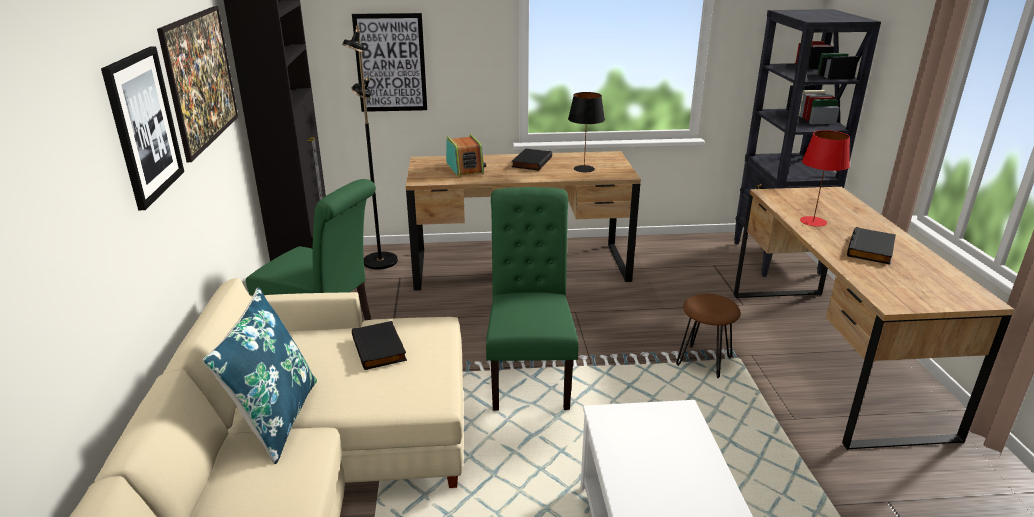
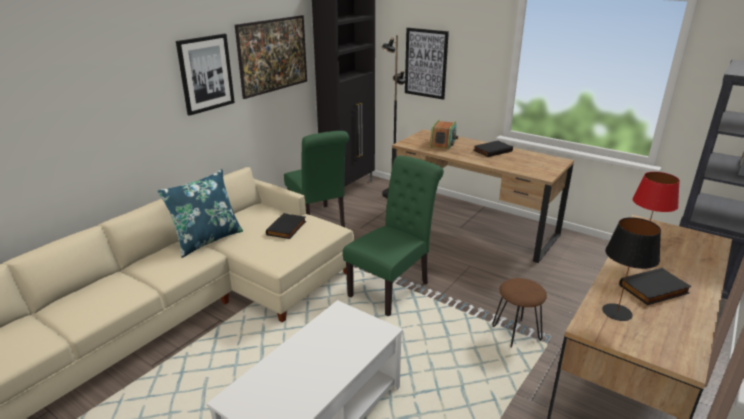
camera: 40 degrees right, 0 degrees up
(584, 169) = (522, 164): black table lamp -> black table lamp (617, 312)

